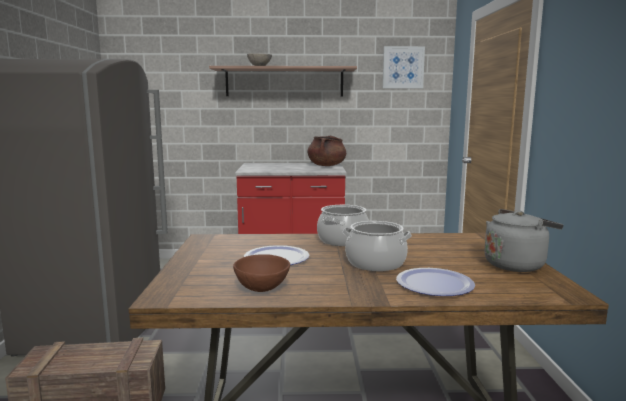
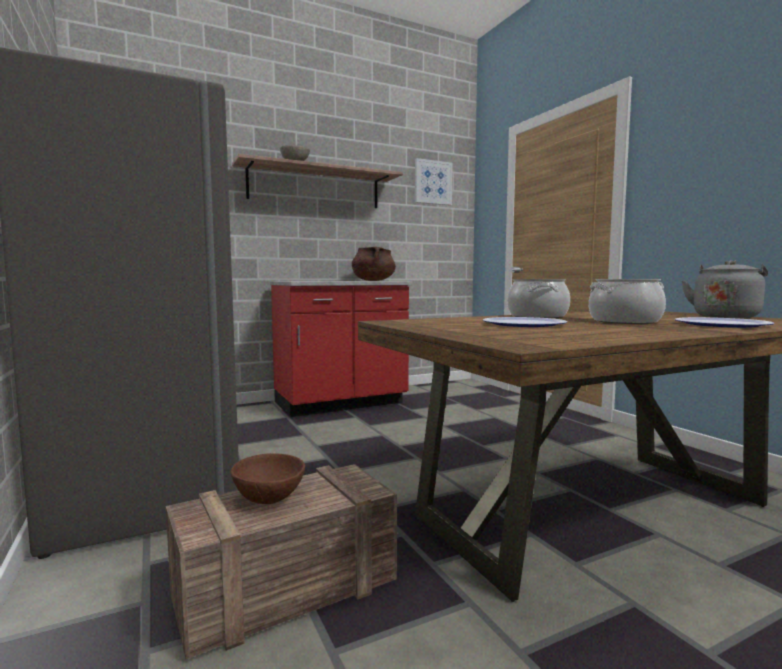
camera: 25 degrees left, 5 degrees down
(263, 288) = (599, 335): brown bowl -> brown bowl (270, 498)

